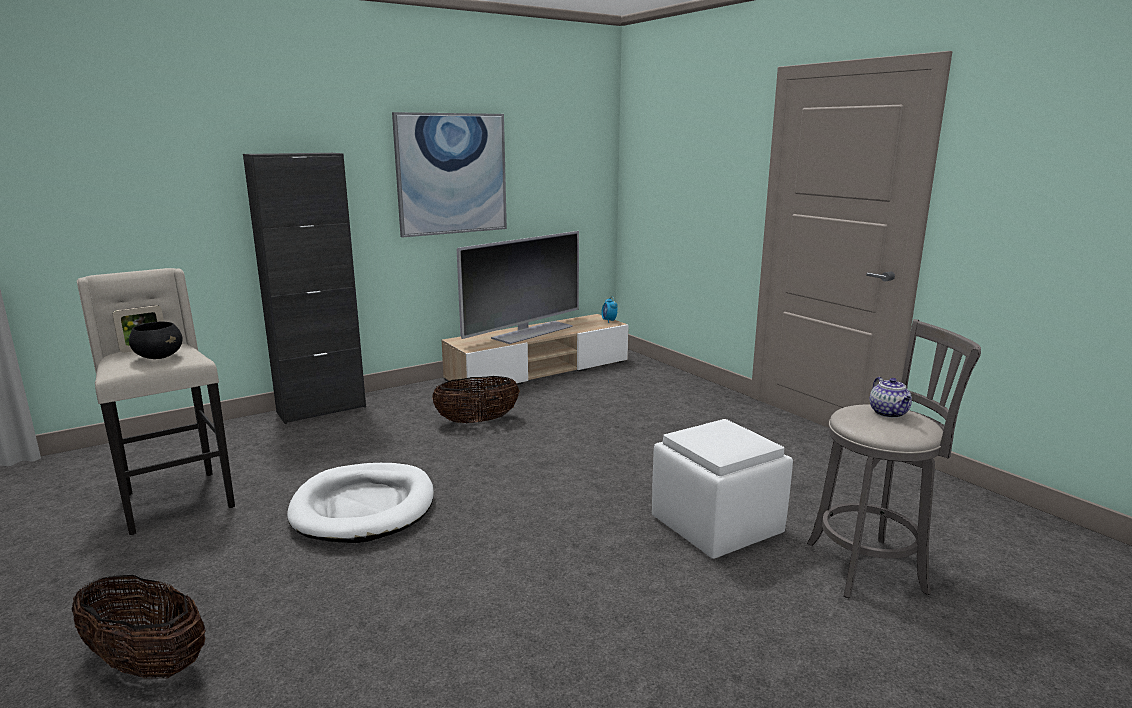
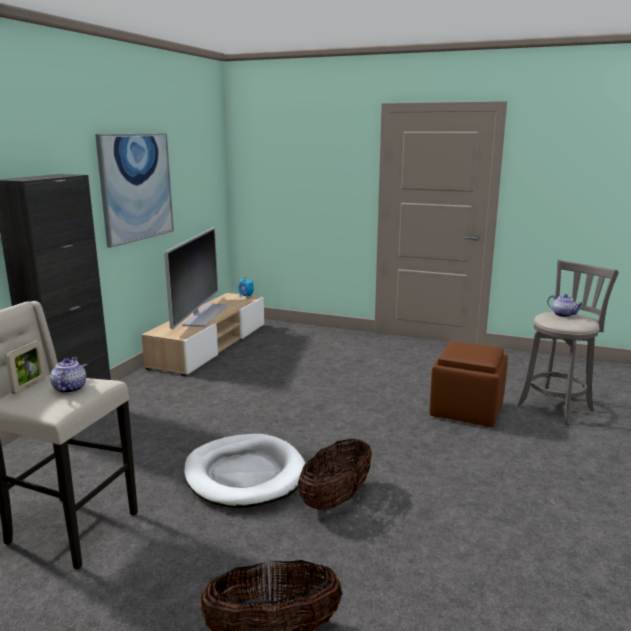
camera: 35 degrees left, 0 degrees up
(159, 357) = (69, 388): black bowl -> teapot
(477, 421) = (225, 392): basket -> basket (336, 499)
(715, 526) = (466, 411): white ottoman -> brown ottoman

